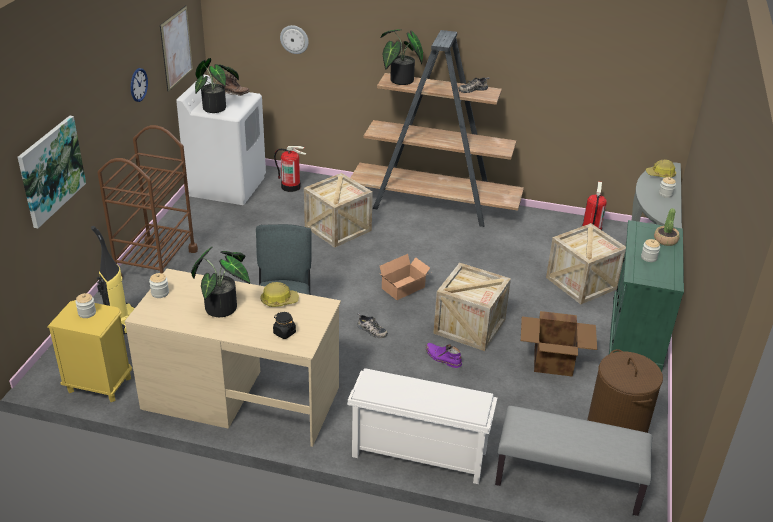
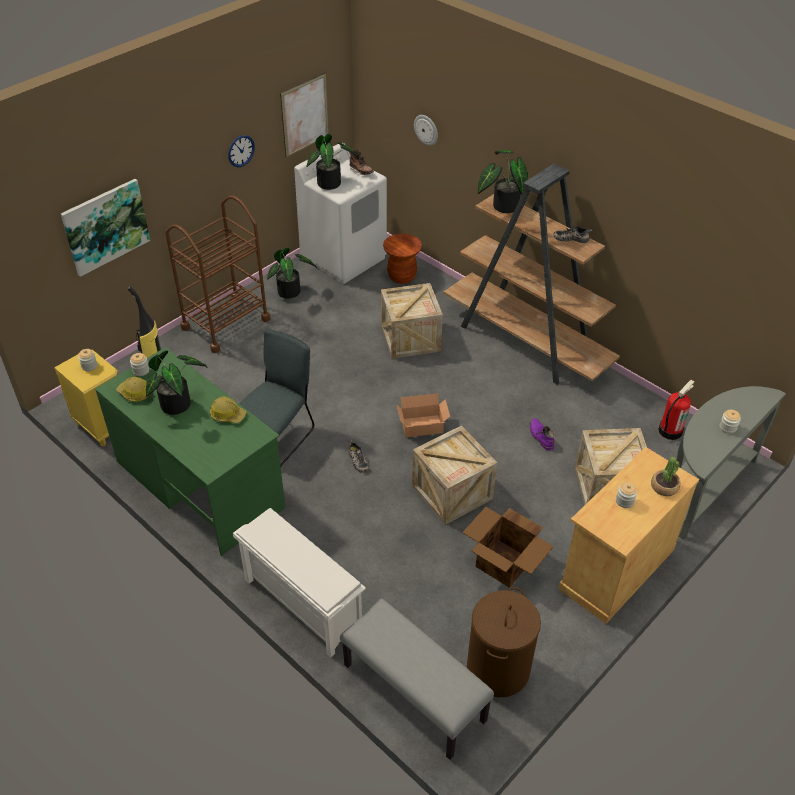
camera: 30 degrees right, 10 degrees up
(200, 224) = (292, 292): none -> potted plant
(241, 397) = (200, 483): beige desk -> green desk
(284, 333) = (205, 450): black jar -> none
(291, 187) = (402, 276): fire extinguisher -> brown stool
(442, 358) = (399, 516): purple boot -> purple boot (540, 436)
(635, 334) = (616, 568): green cabinet -> beige cabinet
(660, 174) = (746, 400): hard hat -> hard hat (135, 393)

